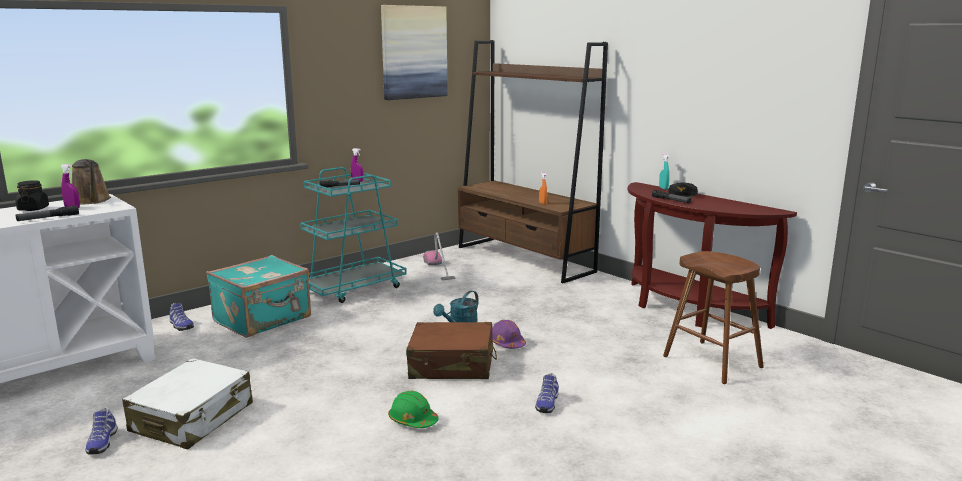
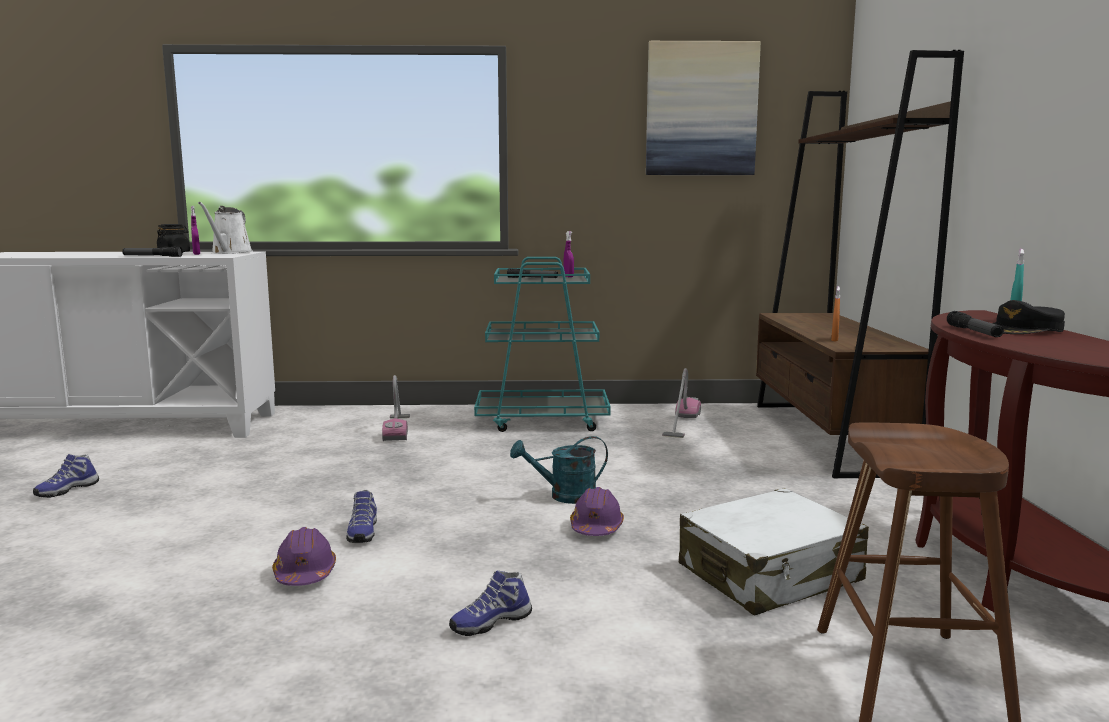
camera: 40 degrees right, 5 degrees down
(92, 201) = (230, 253): brown watering can -> white watering can
(180, 326) = (324, 416): shoe -> shoe (362, 532)
(193, 418) = (157, 494): white suitcase -> white suitcase (770, 574)
(263, 320) = (397, 428): turquoise suitcase -> vacuum cleaner
(412, 420) = (305, 574): green hard hat -> purple hard hat
(452, 365) = (476, 529): brown suitcase -> none

